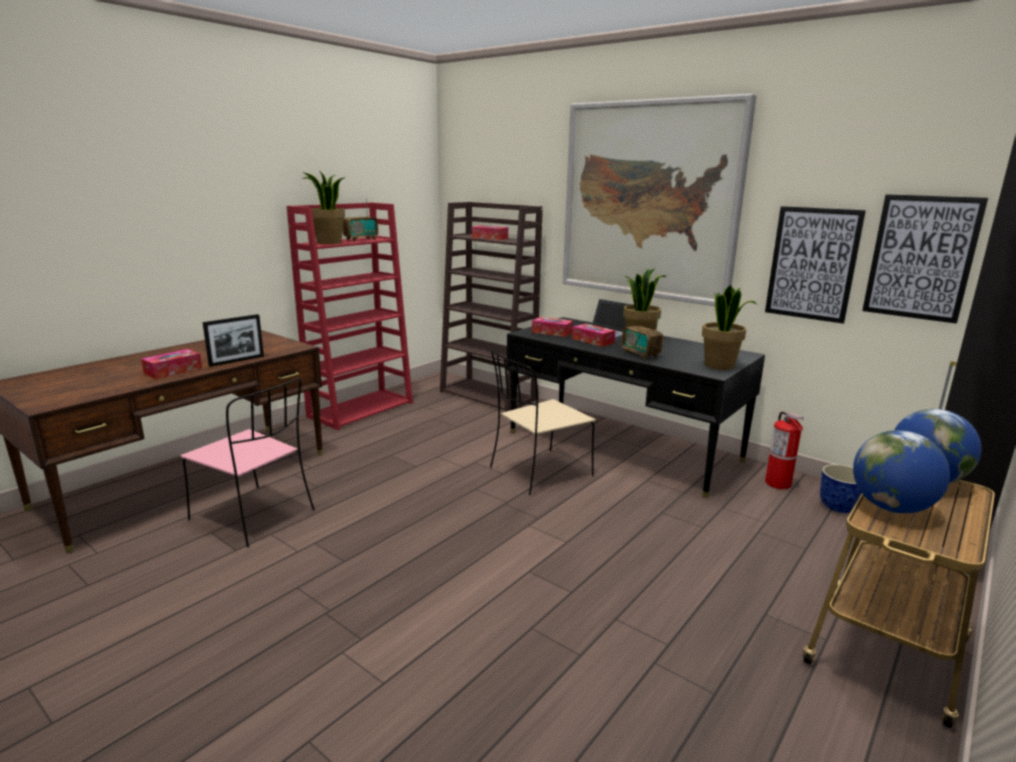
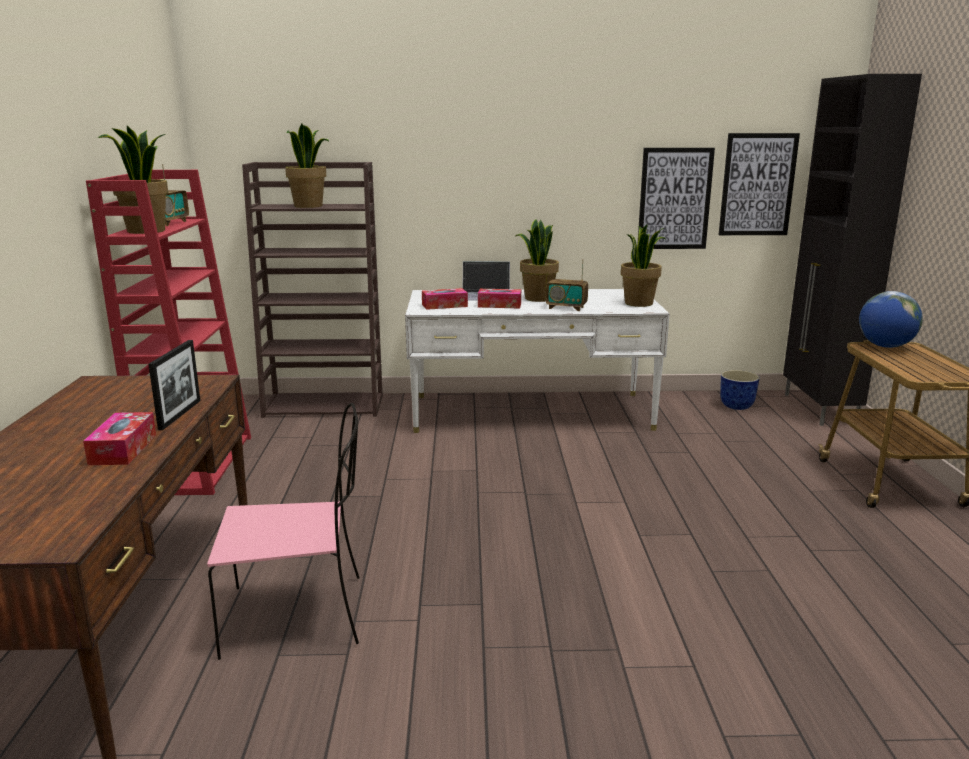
camera: 40 degrees left, 0 degrees up
(489, 238) = (309, 206): tissue box -> potted plant
(538, 472) = (505, 458): beige chair -> none
(622, 446) = (530, 412): black desk -> white desk
(649, 201) = (508, 149): picture -> none
(778, 483) = (680, 403): fire extinguisher -> none
(891, 507) = (907, 366): globe -> none

